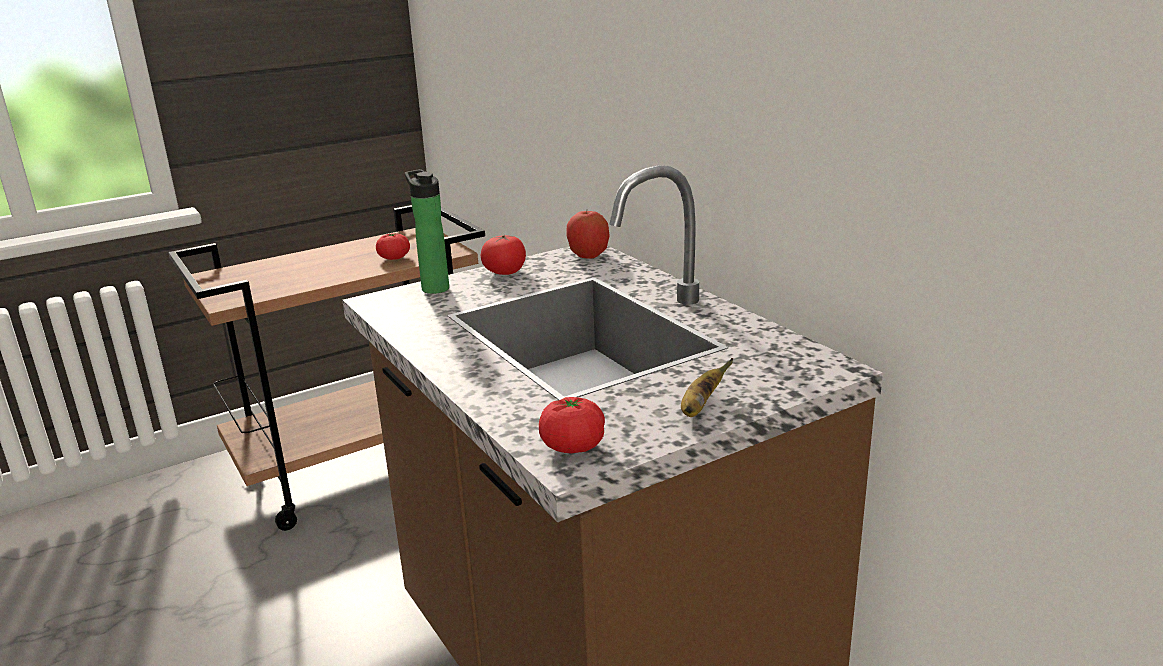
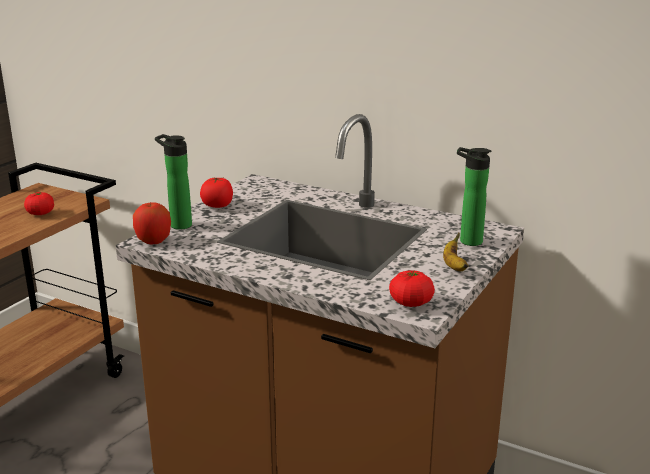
camera: 30 degrees left, 0 degrees up
(588, 255) = (262, 185): apple -> apple (153, 241)
(765, 375) = (467, 241): none -> bottle

